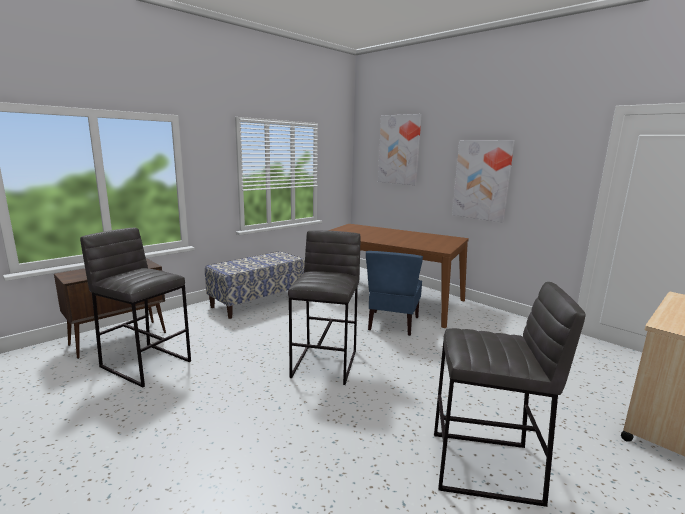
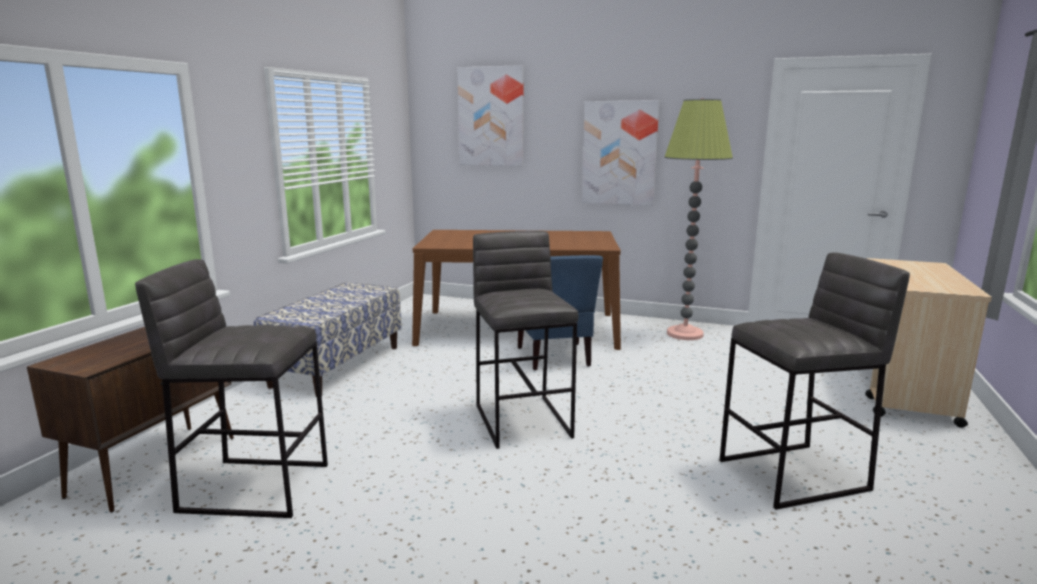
camera: 25 degrees left, 0 degrees up
(510, 326) = (685, 334): none -> floor lamp

